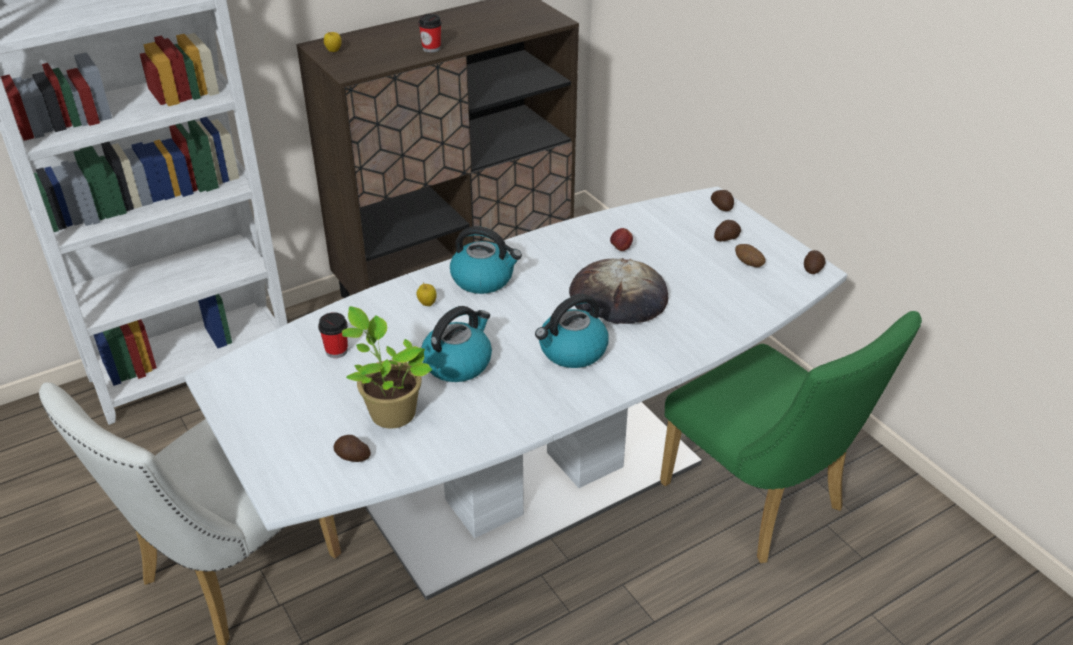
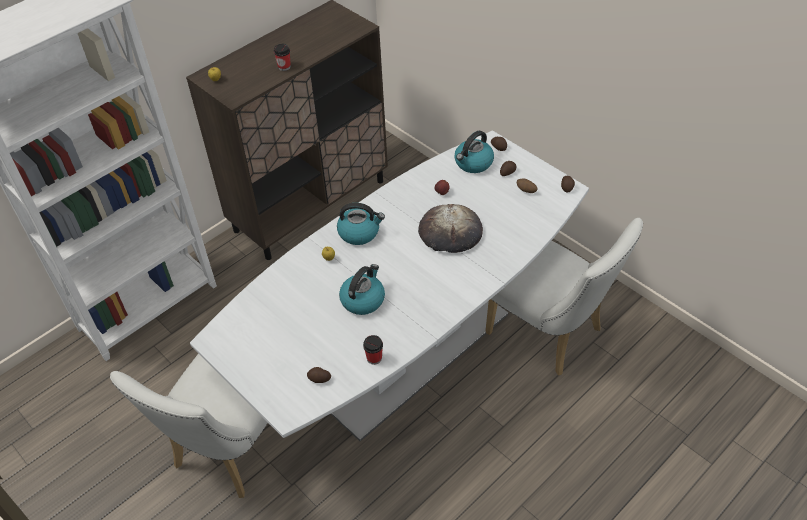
camera: 10 degrees left, 10 degrees up
(336, 351) = (282, 305): cup -> cup (374, 358)
(390, 412) = (332, 343): potted plant -> none
(572, 351) = (432, 278): kettle -> kettle (473, 163)
(762, 503) = (551, 335): green chair -> white chair

